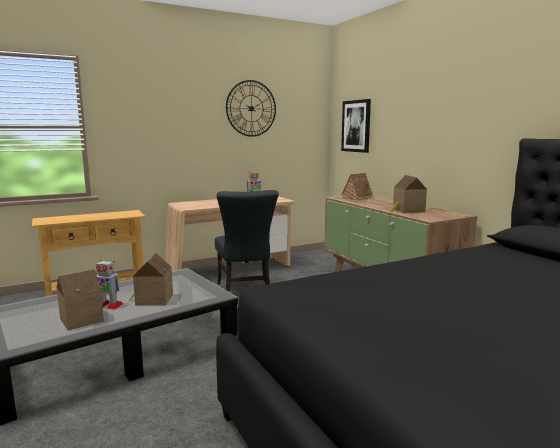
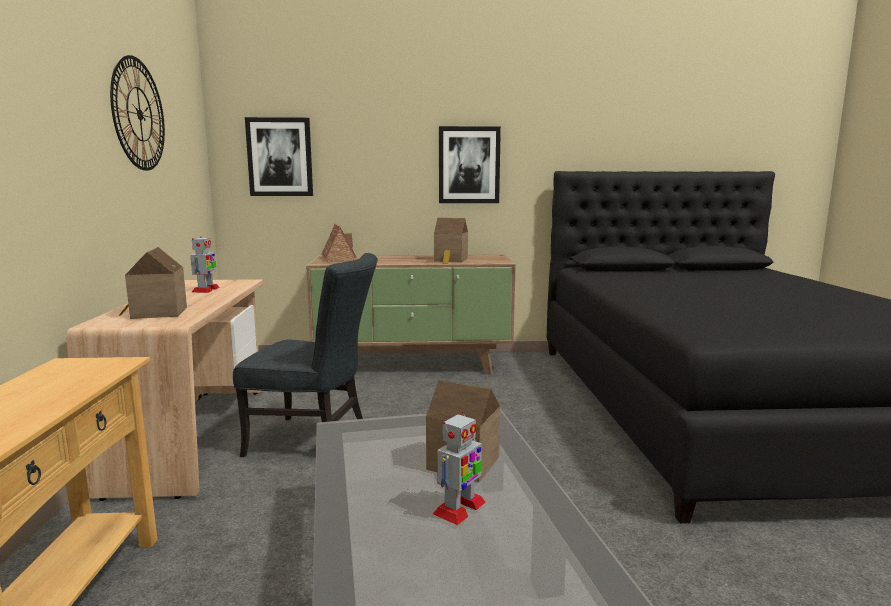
camera: 65 degrees left, 0 degrees up
(80, 319) = (515, 542): toy house -> toy house (156, 313)
(459, 131) = (469, 165): none -> picture

